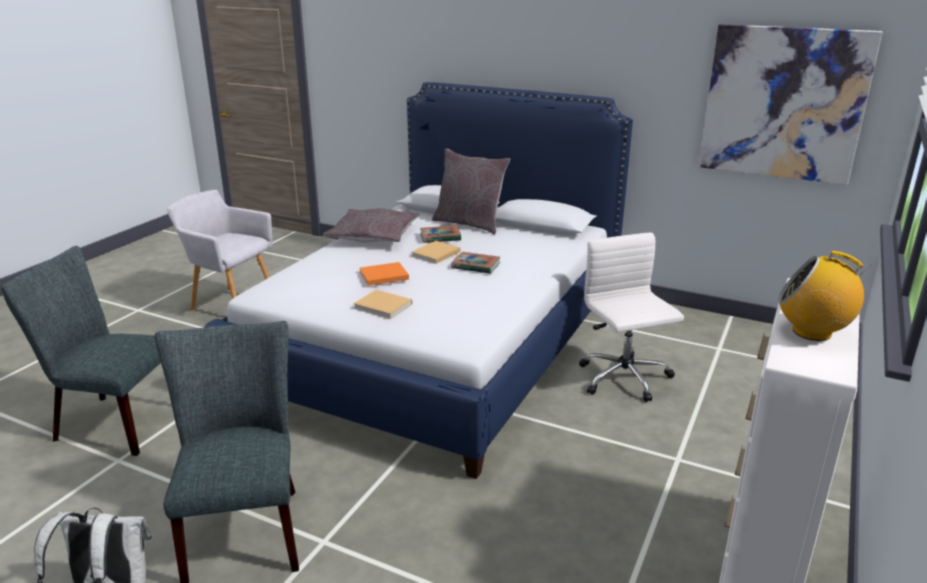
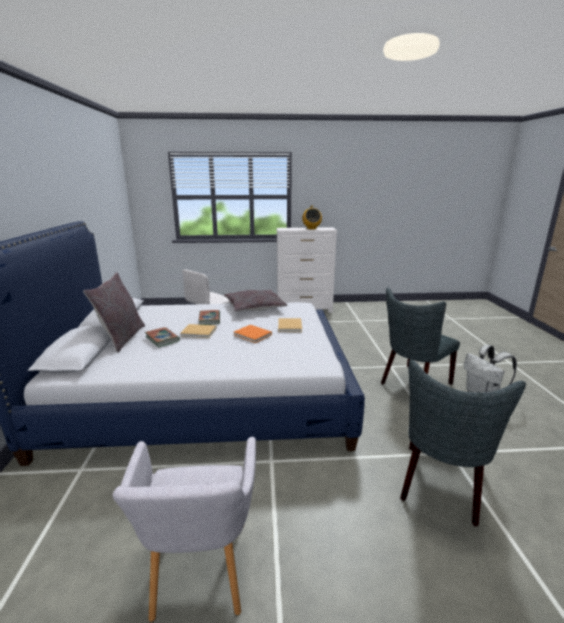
camera: 120 degrees left, 5 degrees down
(112, 423) = (441, 487): grey chair -> grey chair turned 45 degrees clockwise
(373, 236) = (172, 363): grey pillow -> grey pillow (254, 307)
(783, 103) = (110, 207): picture -> none

